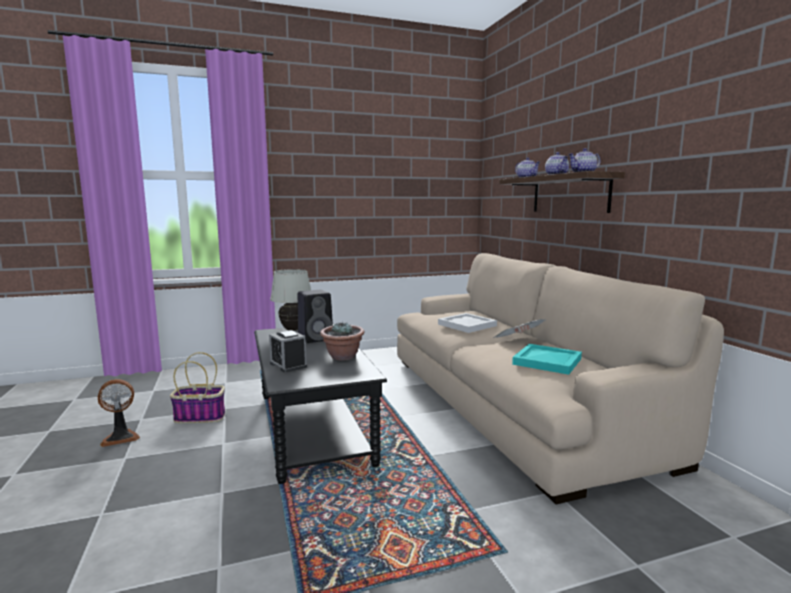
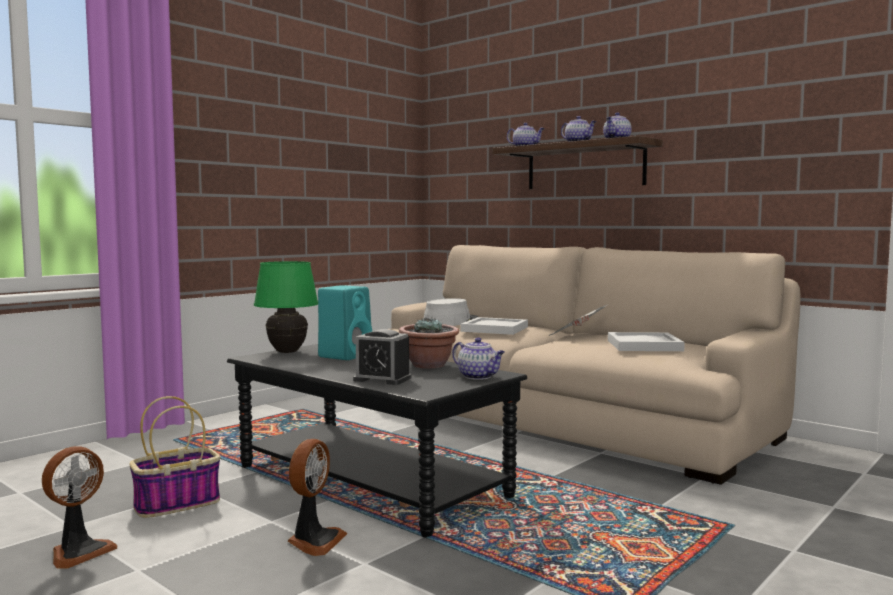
camera: 30 degrees left, 5 degrees down
(221, 465) = (314, 541): none -> fan
(293, 330) = (287, 352): white table lamp -> green table lamp
(316, 338) = (346, 355): black speaker -> turquoise speaker
(348, 374) = (479, 377): none -> teapot
(451, 314) = (450, 322): none -> grey hat
(546, 361) = (643, 345): turquoise tray -> white tray

